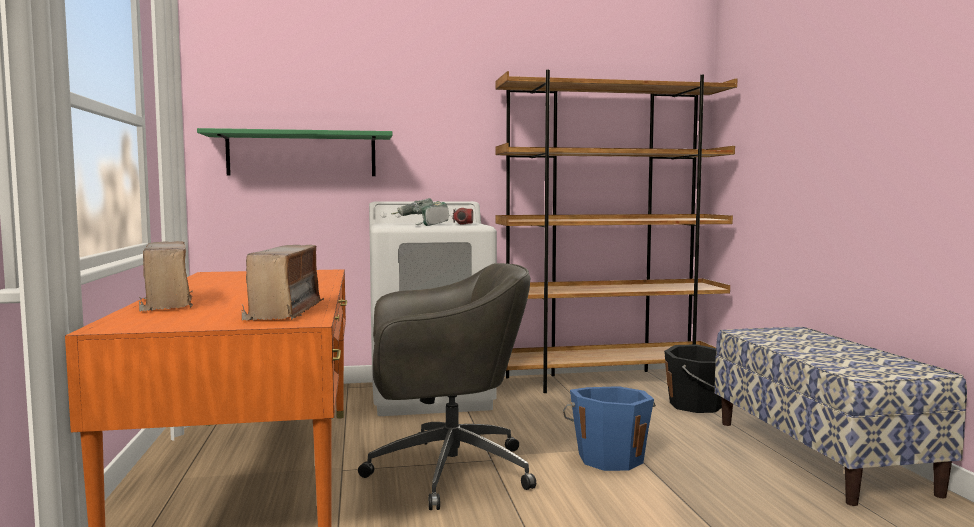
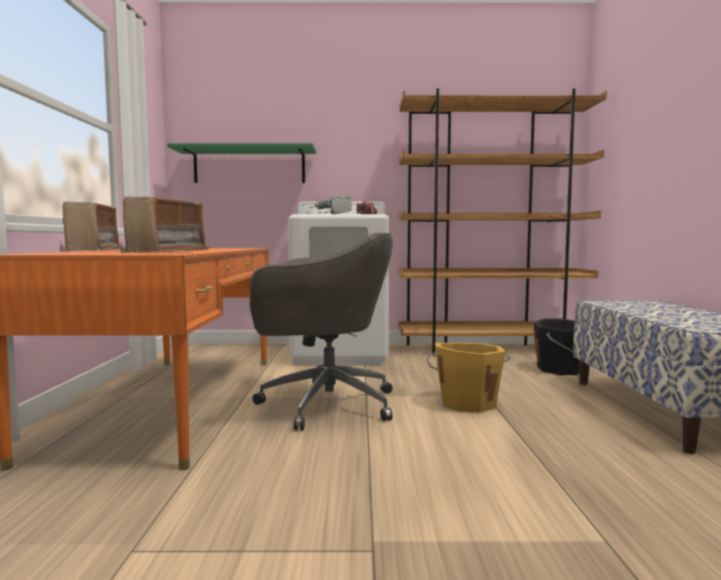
camera: 10 degrees right, 0 degrees up
(609, 458) = (467, 402): blue bucket -> orange bucket

